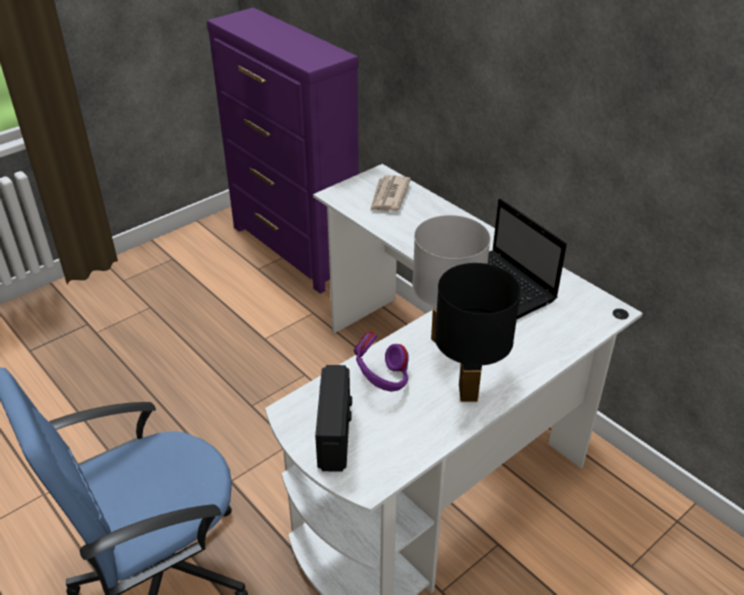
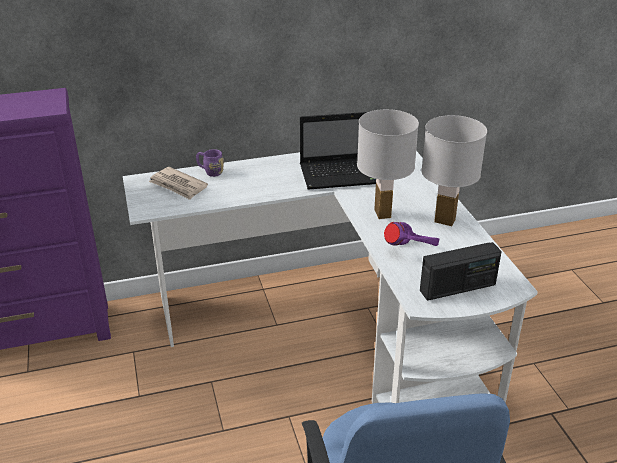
camera: 65 degrees left, 5 degrees down
(335, 434) = (458, 288): radio -> radio turned 135 degrees clockwise
(430, 204) = (210, 171): none -> purple mug
(467, 392) = (444, 221): black table lamp -> white table lamp

